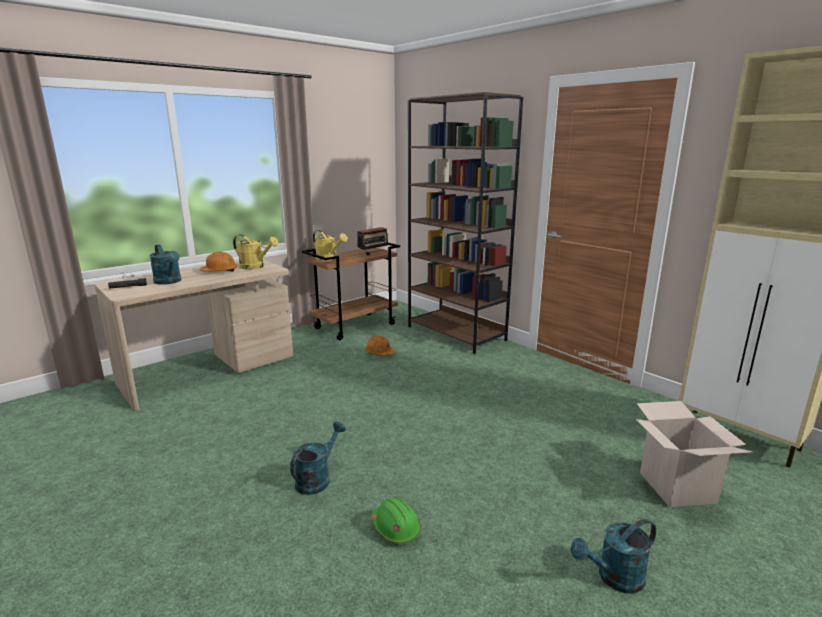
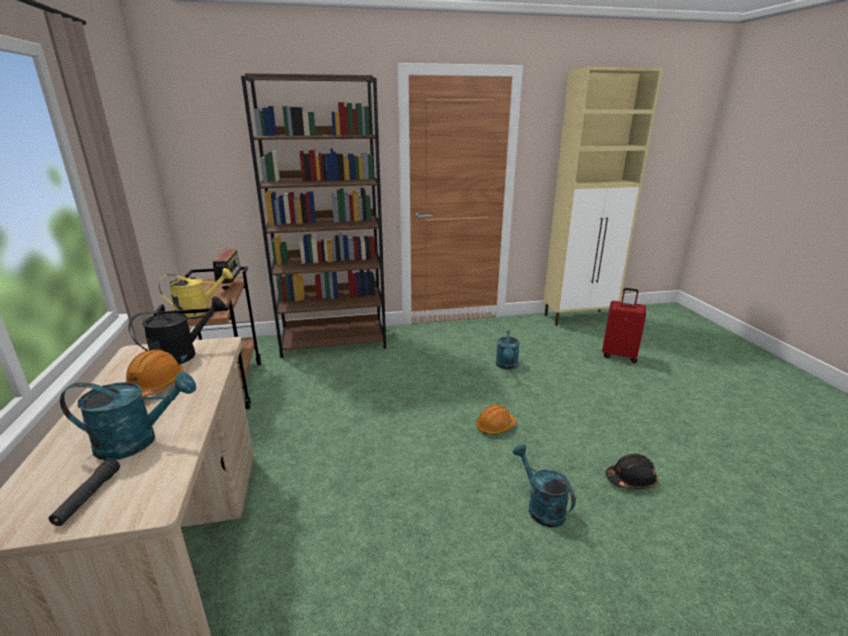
camera: 60 degrees left, 5 degrees up
(255, 267) = (182, 355): yellow watering can -> black watering can
(379, 353) = (319, 393): orange hard hat -> orange hard hat (495, 426)
(395, 528) = (631, 479): green hard hat -> black hard hat
(614, 578) = (696, 409): turquoise watering can -> turquoise watering can (507, 366)
(677, 487) = (619, 355): cardboard box -> red suitcase

